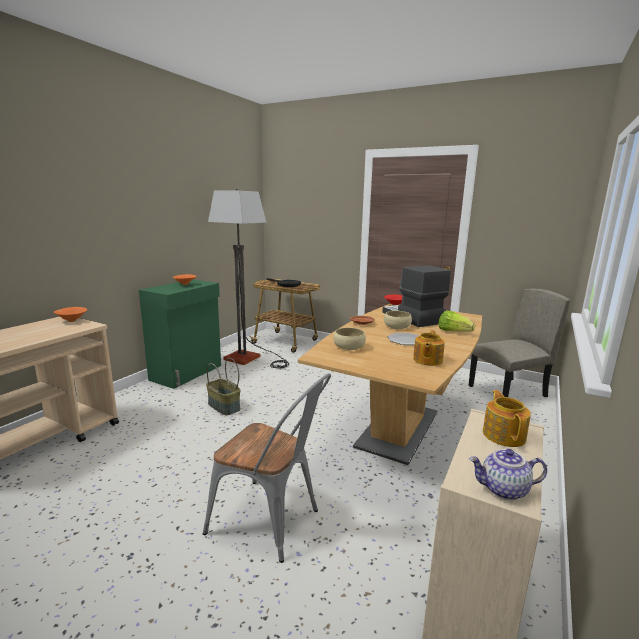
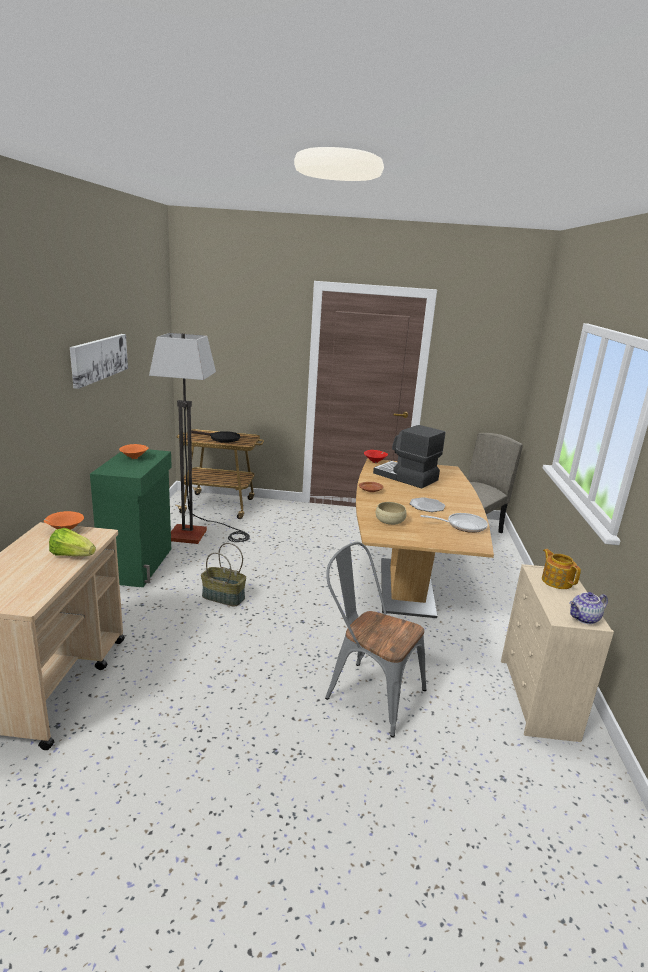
camera: 25 degrees left, 5 degrees up
(160, 203) = (99, 358): none -> picture
(272, 522) = (367, 692): grey chair -> grey chair turned 150 degrees counterclockwise
(397, 327) = (404, 490): beige bowl -> none
(427, 360) = (462, 525): teapot -> frying pan
(453, 332) = (453, 490): lettuce -> lettuce (72, 555)

